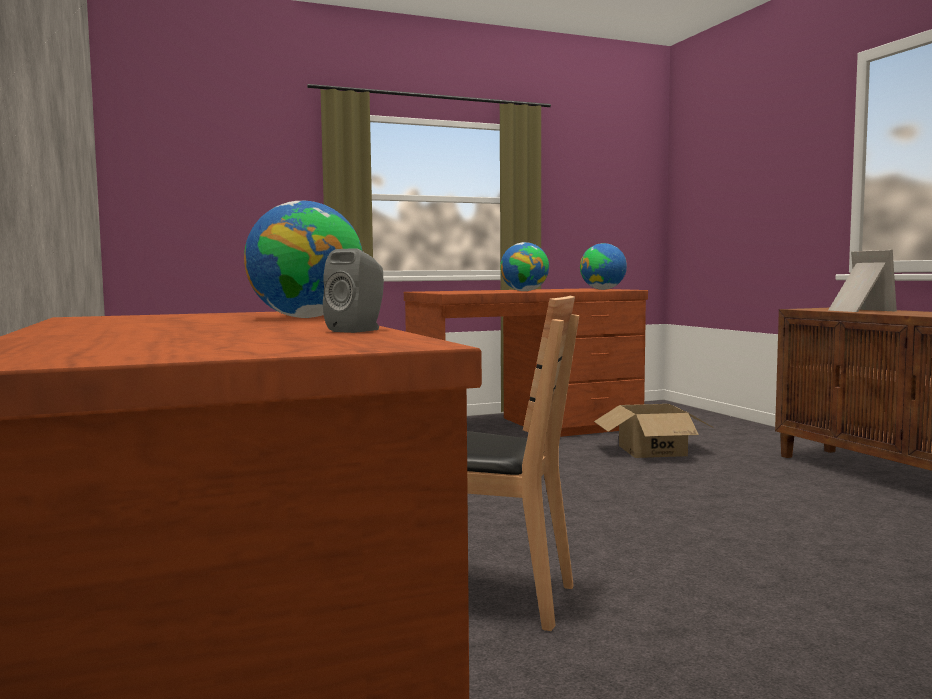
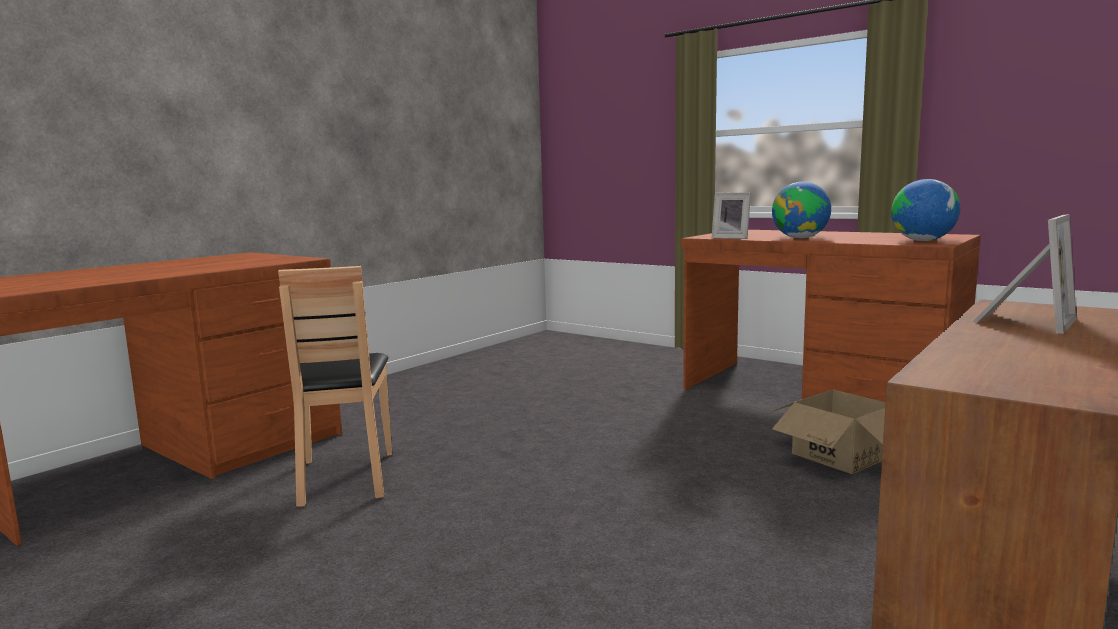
camera: 60 degrees right, 5 degrees up
(306, 317) = (230, 267): globe -> none
(358, 330) = (100, 282): grey speaker -> none
(480, 292) = (731, 238): none -> picture frame

